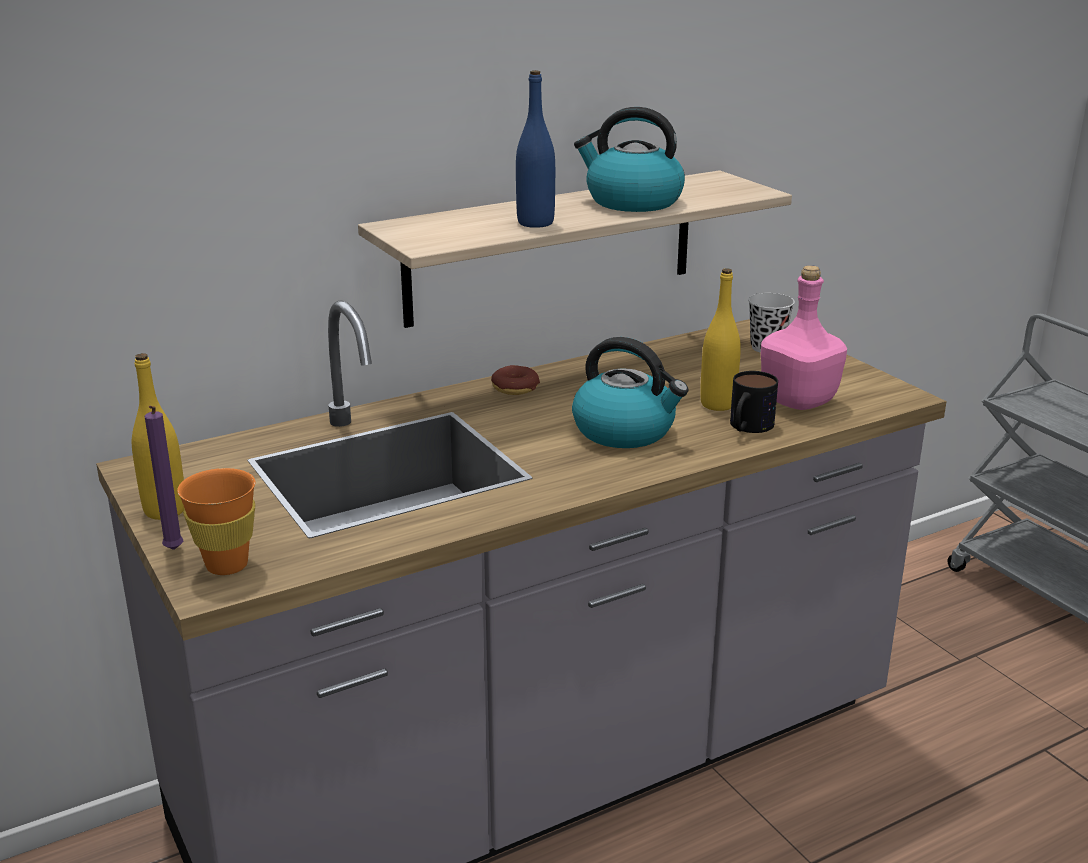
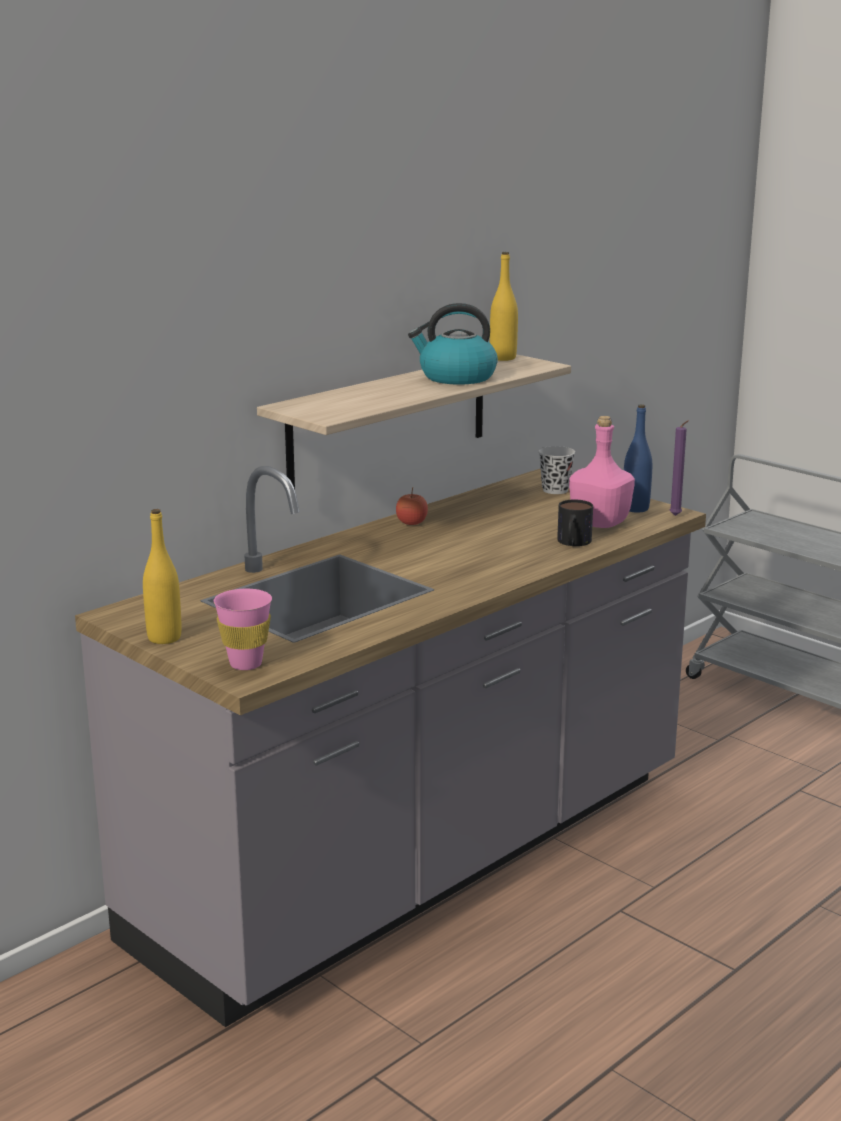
camera: 15 degrees left, 5 degrees down
(173, 551) = (196, 661): purple candle -> purple candle (676, 516)
(227, 565) = (245, 664): orange cup -> pink cup
(515, 388) = (377, 534): donut -> none
(535, 223) = (397, 396): blue bottle -> blue bottle (635, 508)
(566, 376) = (411, 523): none -> apple
(625, 431) = (483, 554): kettle -> none
(717, 404) = (541, 530): yellow bottle -> yellow bottle (503, 358)

